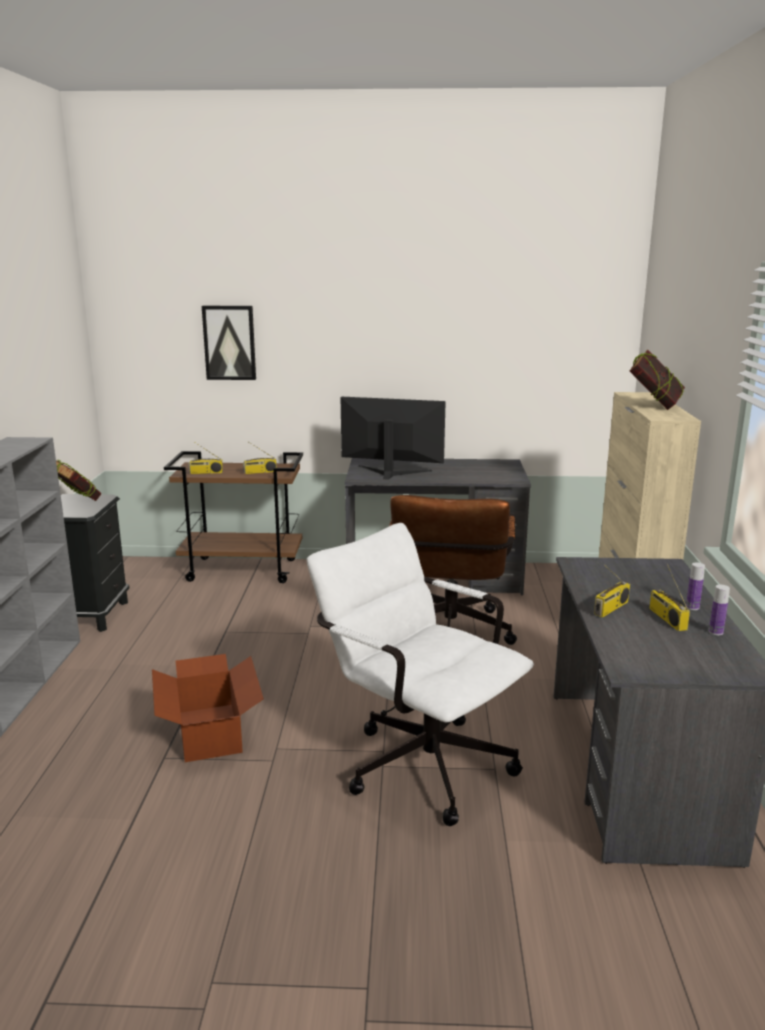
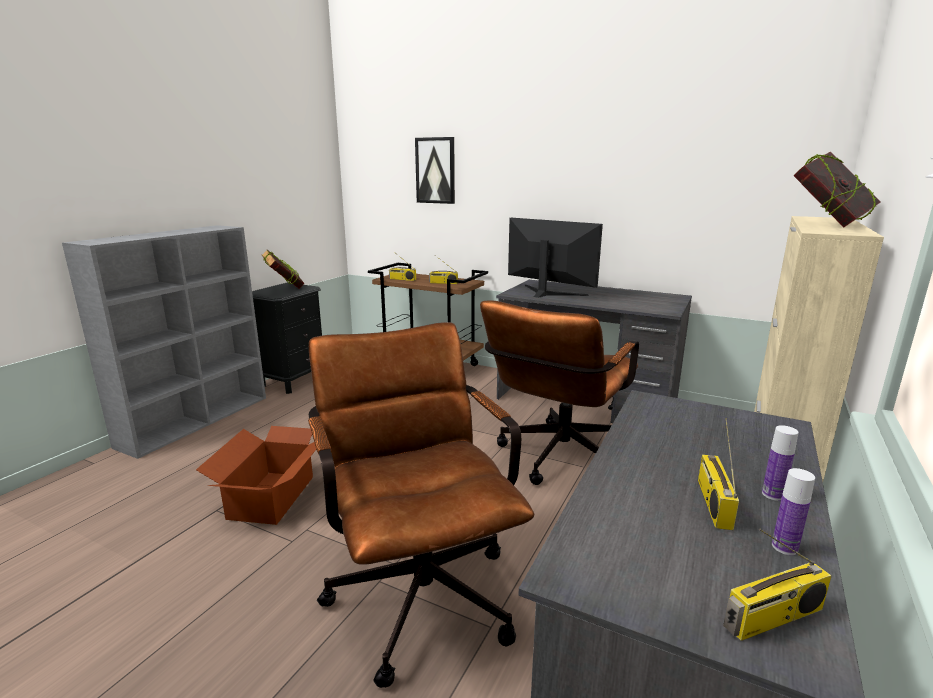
camera: 25 degrees right, 0 degrees up
(417, 760) = (418, 586): white office chair -> brown office chair
(611, 608) = (639, 468): radio -> radio (773, 619)

